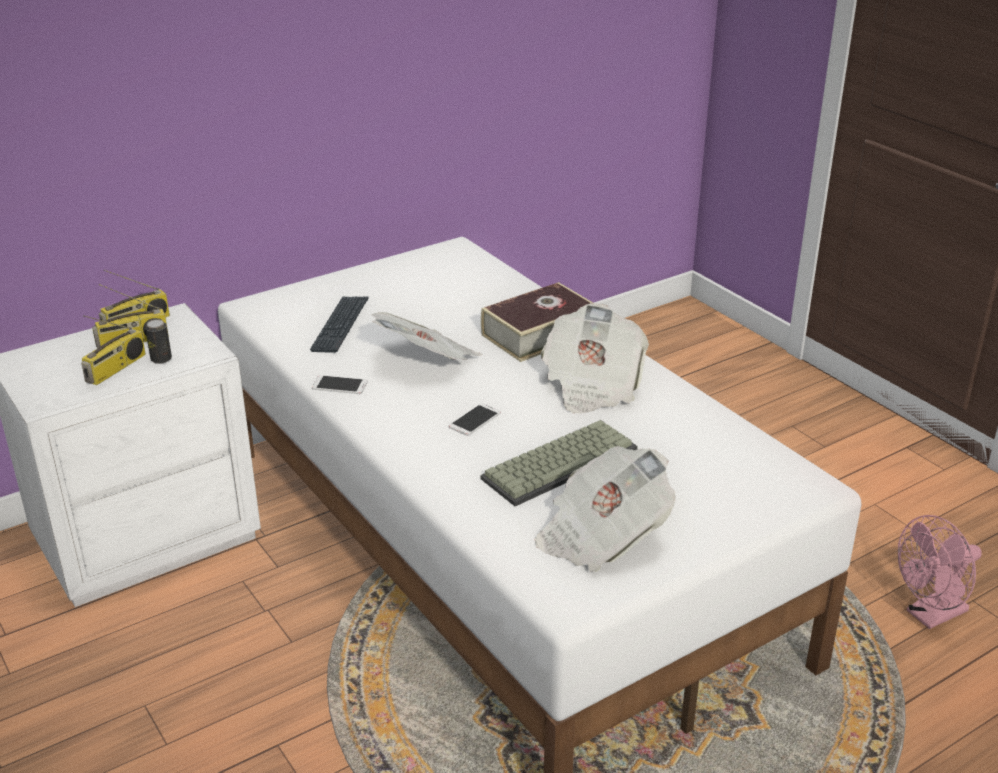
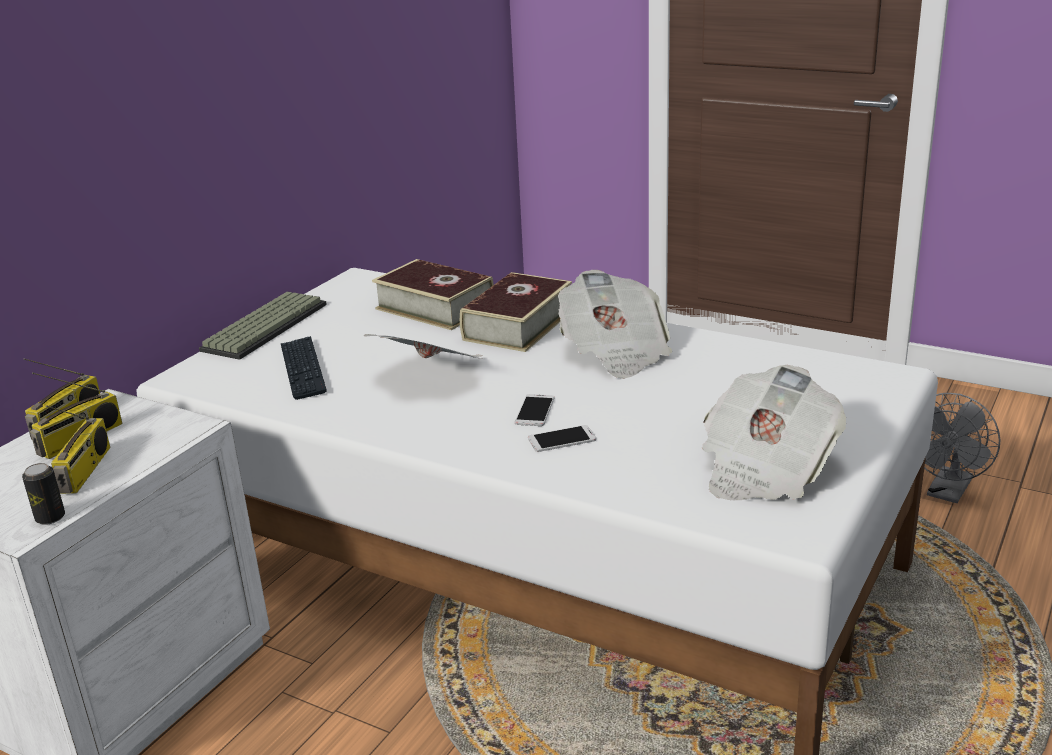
camera: 25 degrees left, 5 degrees down
(161, 359) = (135, 446): can -> can (50, 517)
(339, 385) = (359, 420): phone -> phone (561, 439)
(490, 296) = (435, 307): none -> book
(559, 462) = (656, 421): keyboard -> keyboard (264, 326)
(930, 615) = (947, 493): pink fan -> grey fan

